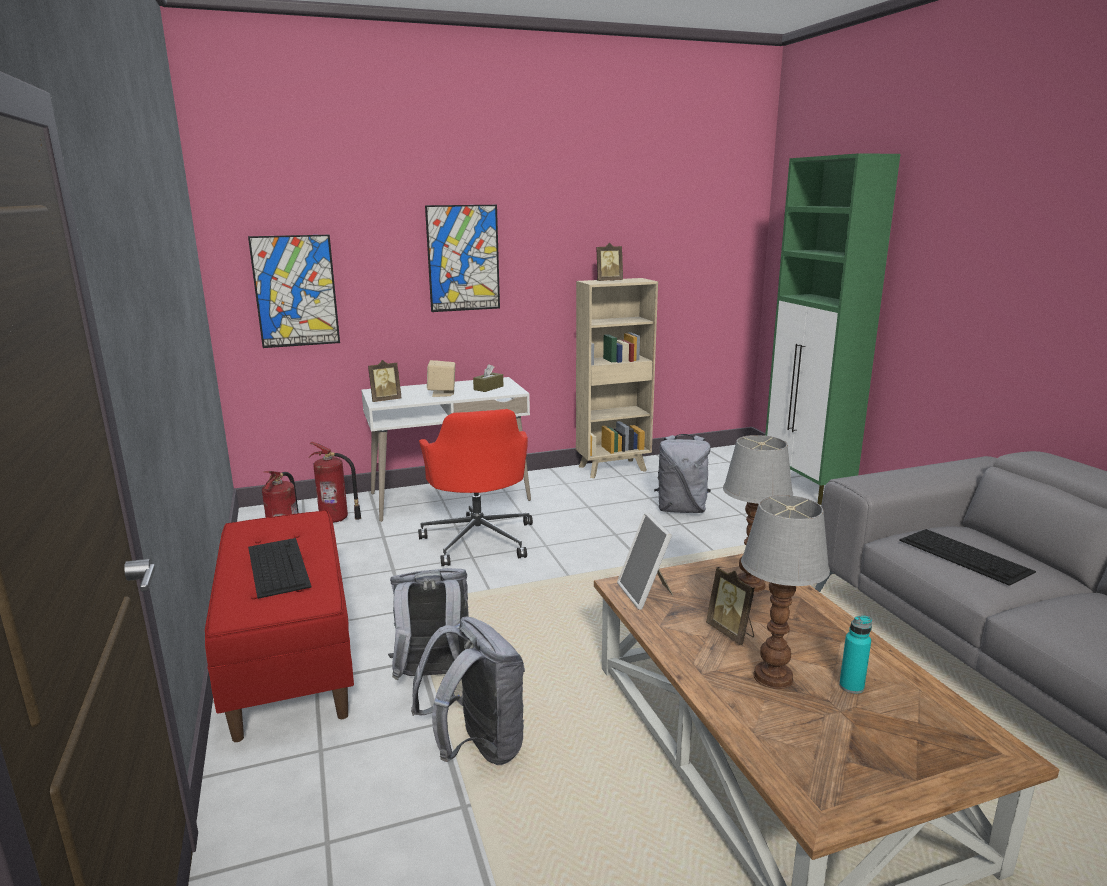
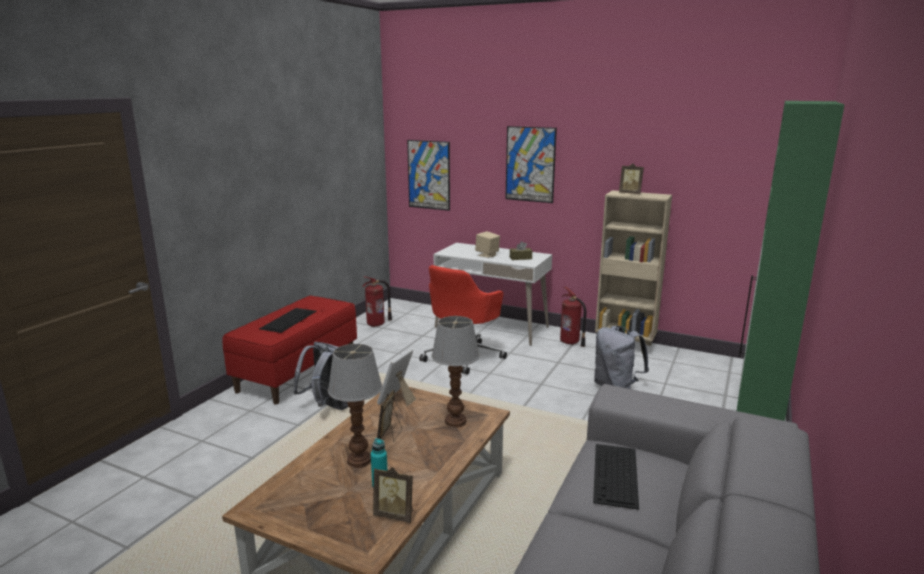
camera: 45 degrees right, 0 degrees up
(336, 519) = (418, 319): fire extinguisher -> fire extinguisher (570, 342)
(385, 400) = (451, 251): picture frame -> picture frame (395, 514)
(477, 748) = (292, 441): grey backpack -> none

